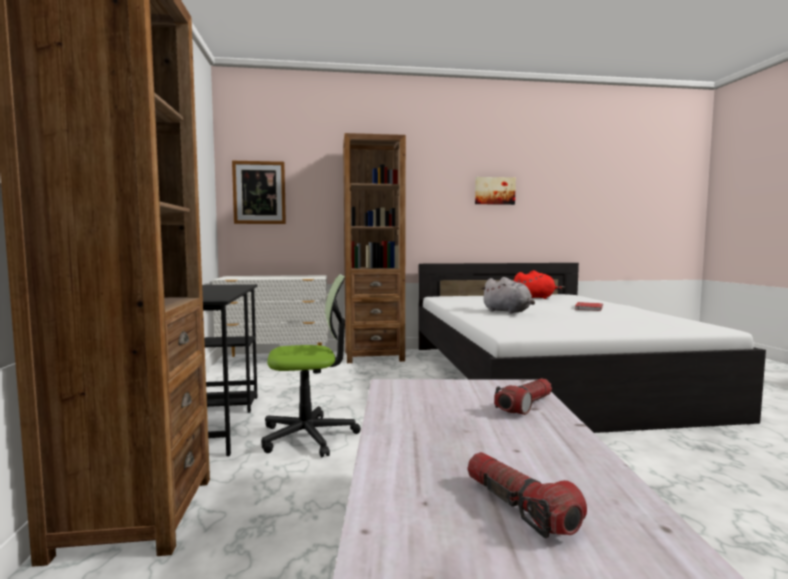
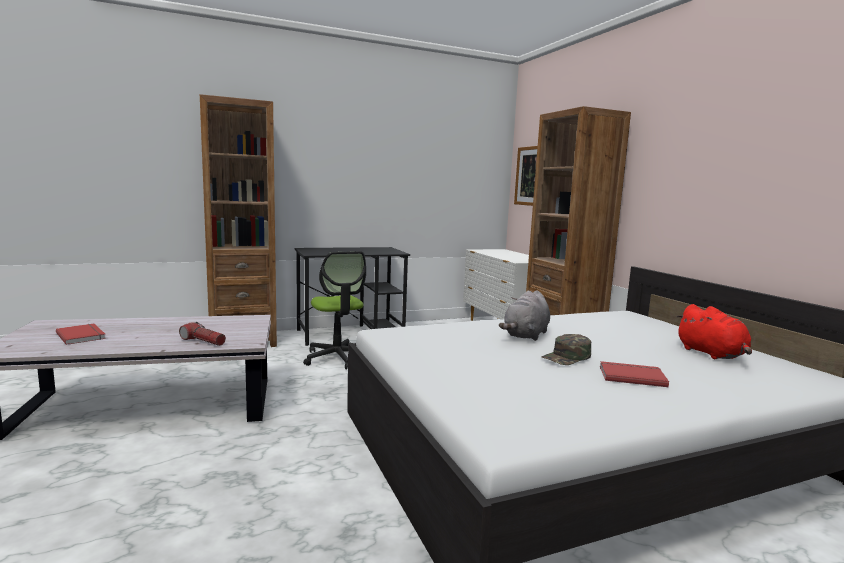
camera: 75 degrees right, 5 degrees up
(494, 191) = (755, 166): picture -> none
(519, 507) = (82, 335): flashlight -> red book
(561, 310) = (567, 357): none -> green cap

